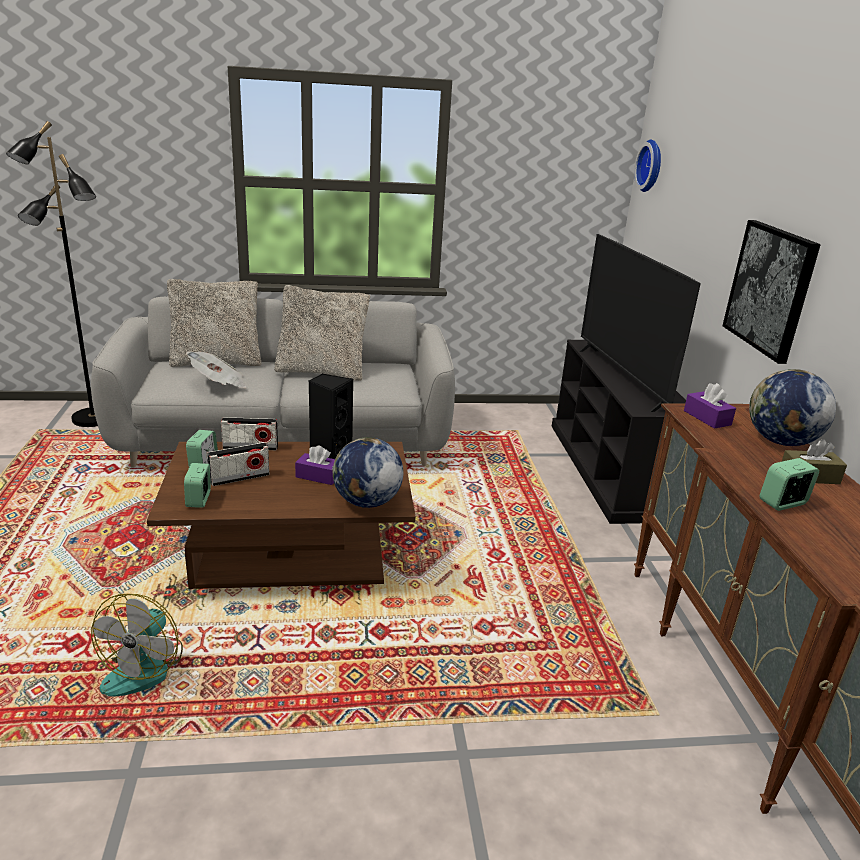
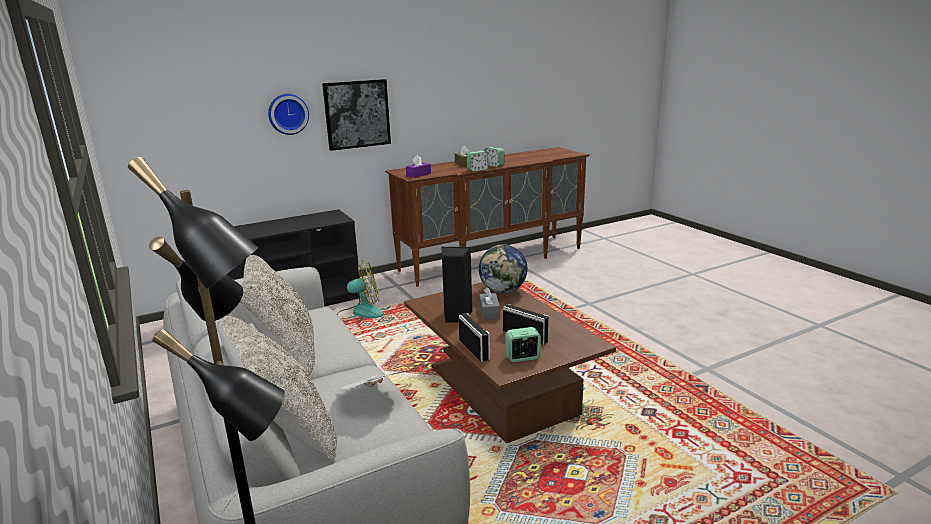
camera: 110 degrees left, 5 degrees down
(145, 667) = (657, 397): fan -> fan (360, 314)
(199, 500) = (570, 339): alarm clock -> alarm clock (477, 169)
(318, 476) = (489, 312): purple tissue box -> grey tissue box
(621, 378) = (283, 227): television -> none
(651, 166) = (130, 82): wall clock -> wall clock (288, 114)
(780, 442) = (432, 167): globe -> none

